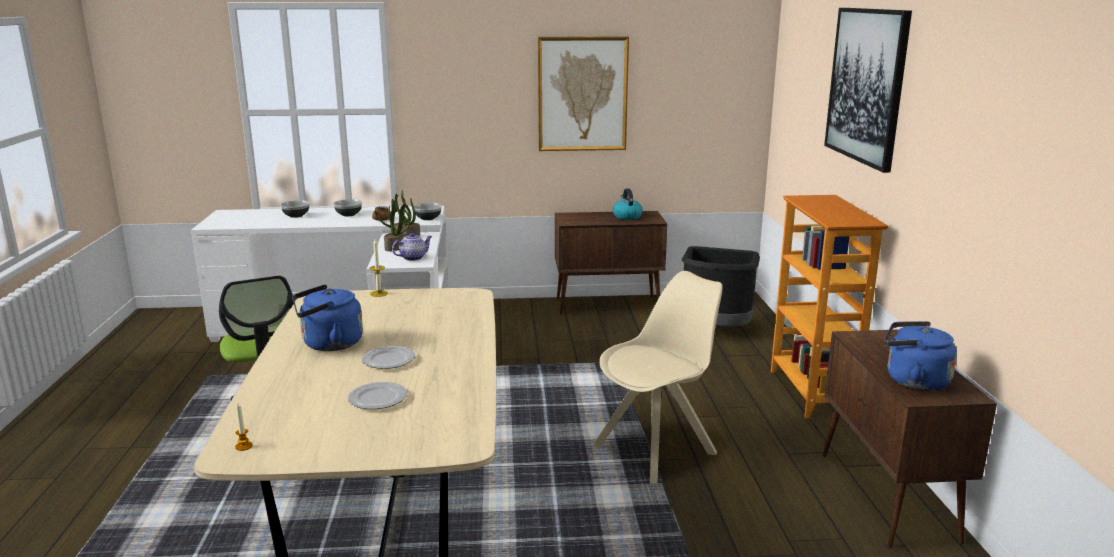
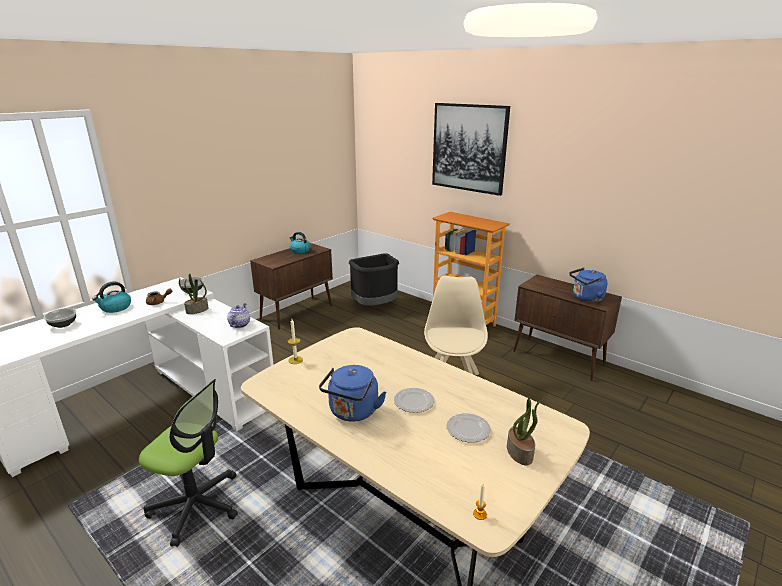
camera: 45 degrees left, 5 degrees up
(349, 214) = (115, 308): bowl -> kettle
(396, 247) = (208, 321): potted plant -> potted plant (520, 452)
(582, 94) = (255, 171): picture -> none

